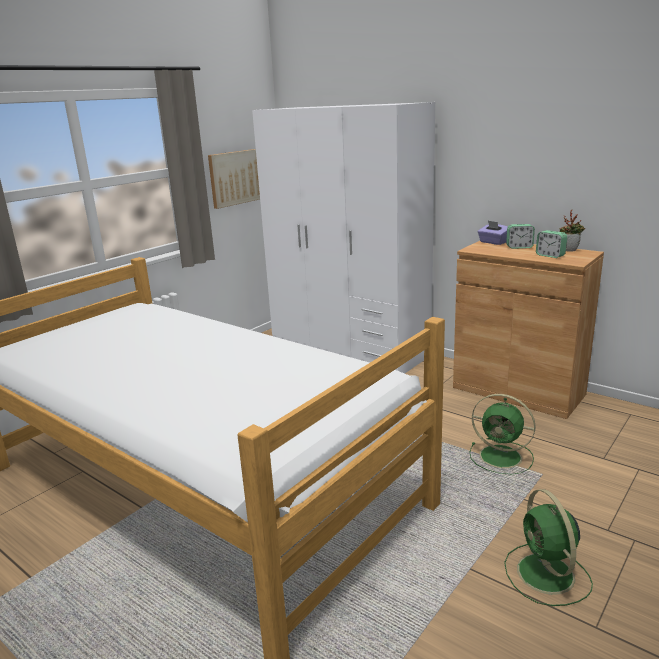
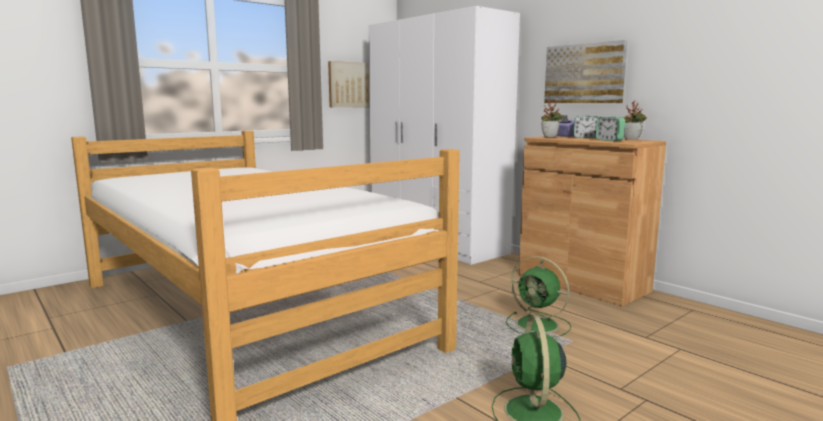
camera: 10 degrees right, 10 degrees down
(482, 247) = (550, 137): none -> potted plant
(512, 174) = (584, 73): none -> picture

